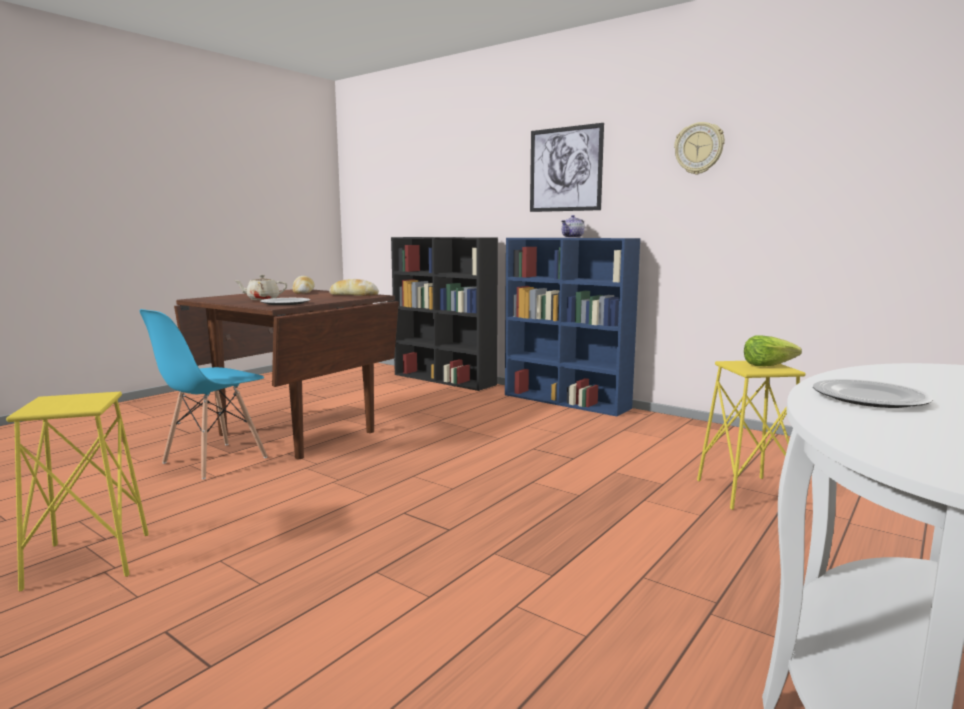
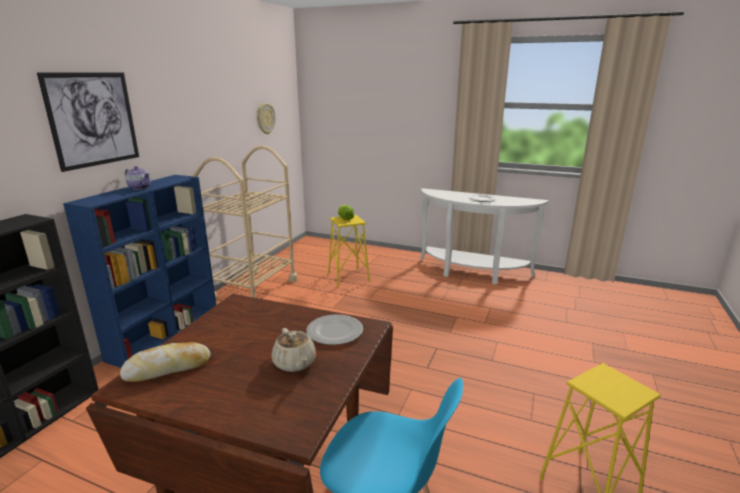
camera: 105 degrees left, 10 degrees up
(353, 295) = (236, 314): bread -> none
(679, 431) = (254, 289): none -> beige cart
(699, 148) = (195, 100): wall clock -> wall clock (265, 118)

